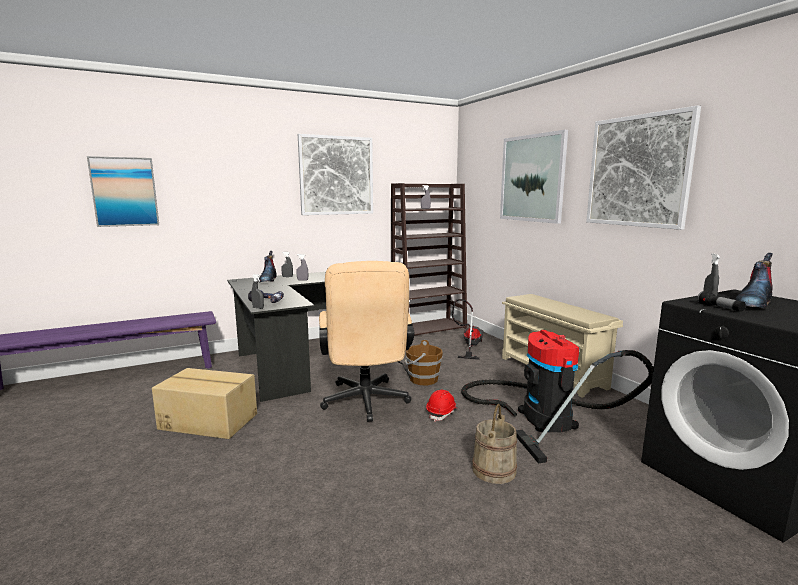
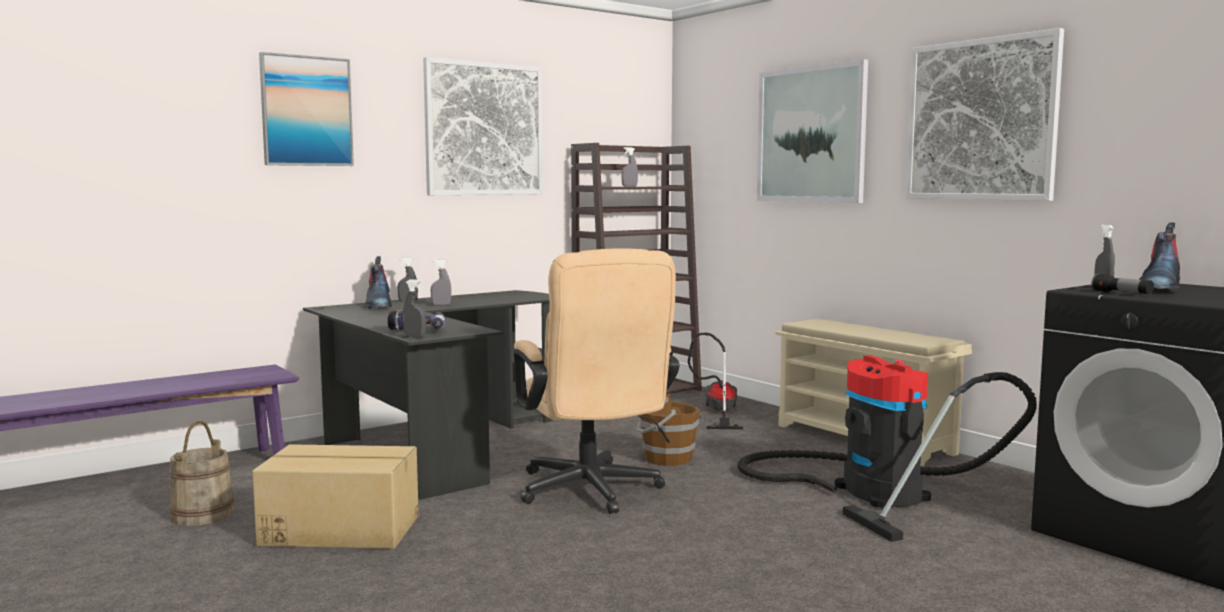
camera: 10 degrees left, 5 degrees down
(124, 192) = (135, 149): picture -> picture (306, 111)
(442, 413) = (721, 496): red hard hat -> none
(493, 470) = (832, 553): beige bucket -> beige bucket (202, 514)

